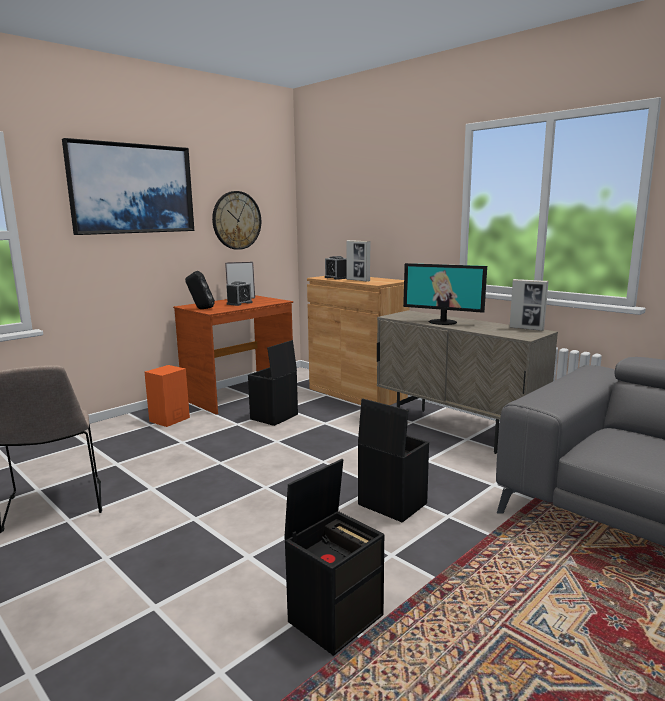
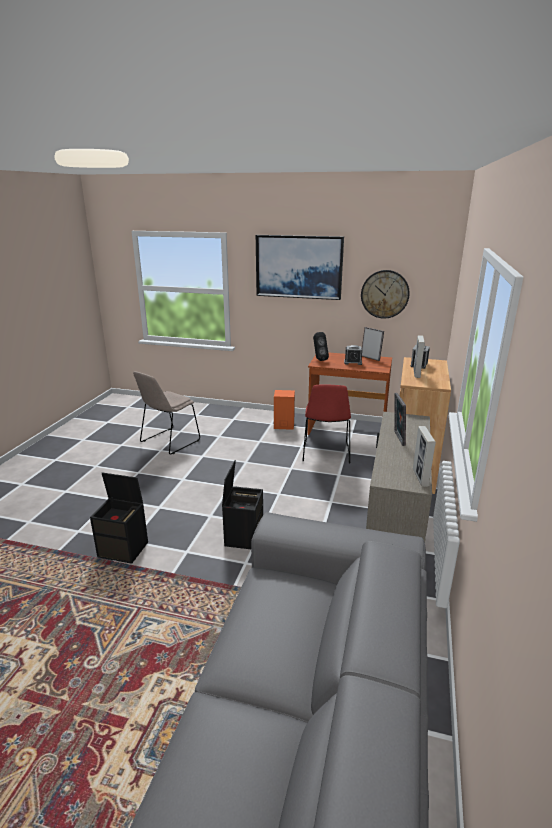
camera: 60 degrees right, 10 degrees up
(274, 417) = (326, 454): black storage box -> red chair
(443, 322) = (397, 438): monitor -> picture frame

